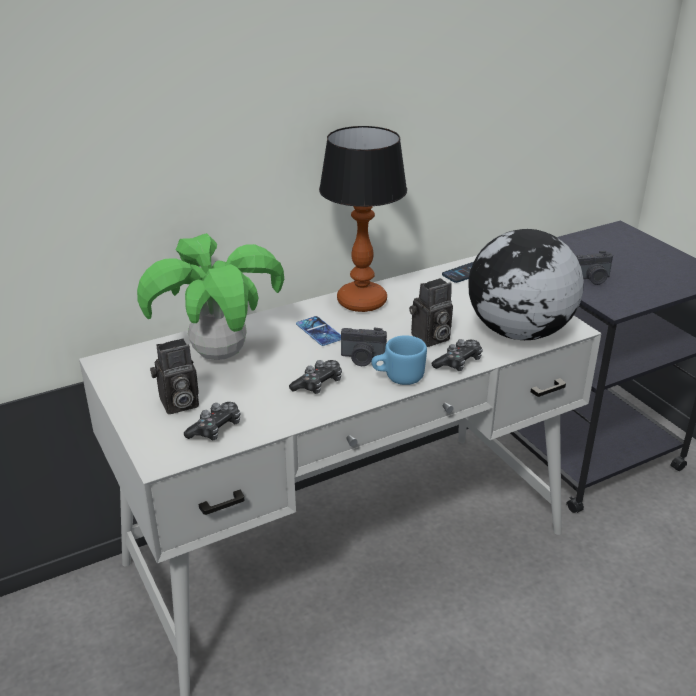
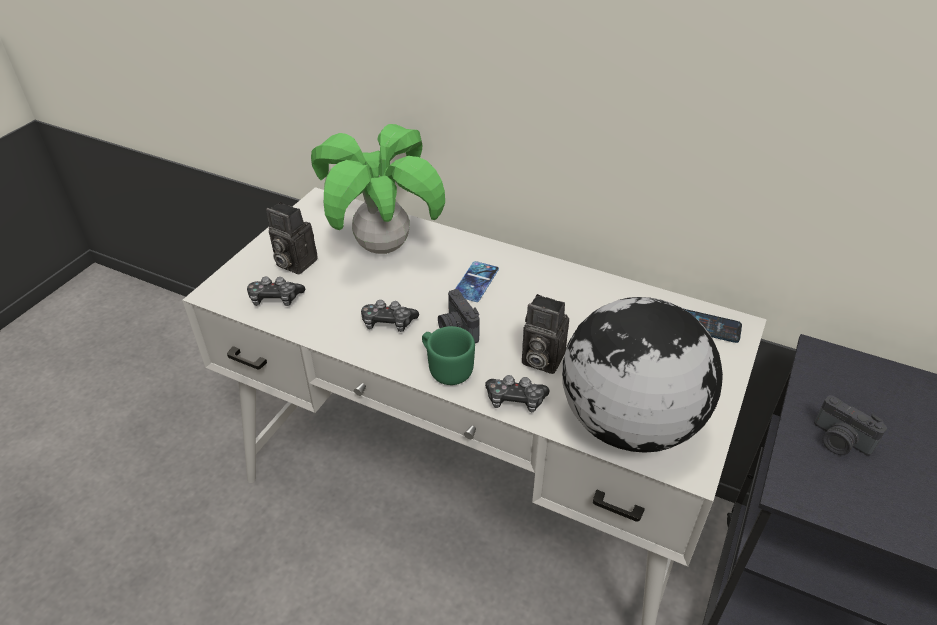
camera: 55 degrees right, 10 degrees up
(363, 301) = (559, 282): table lamp -> none
(398, 377) = (446, 368): blue mug -> green mug

